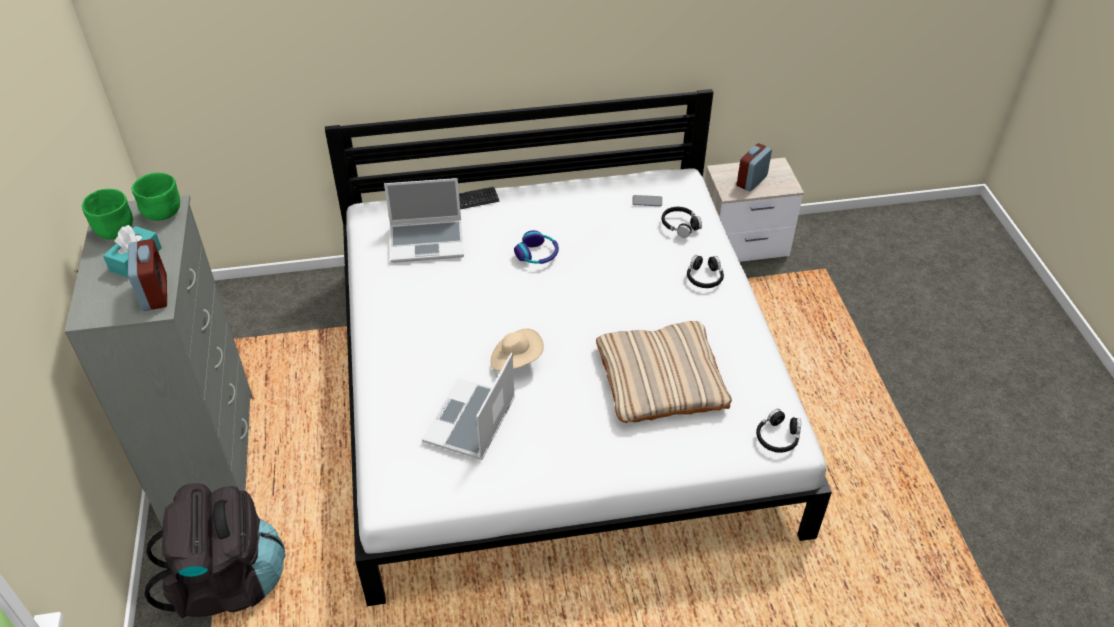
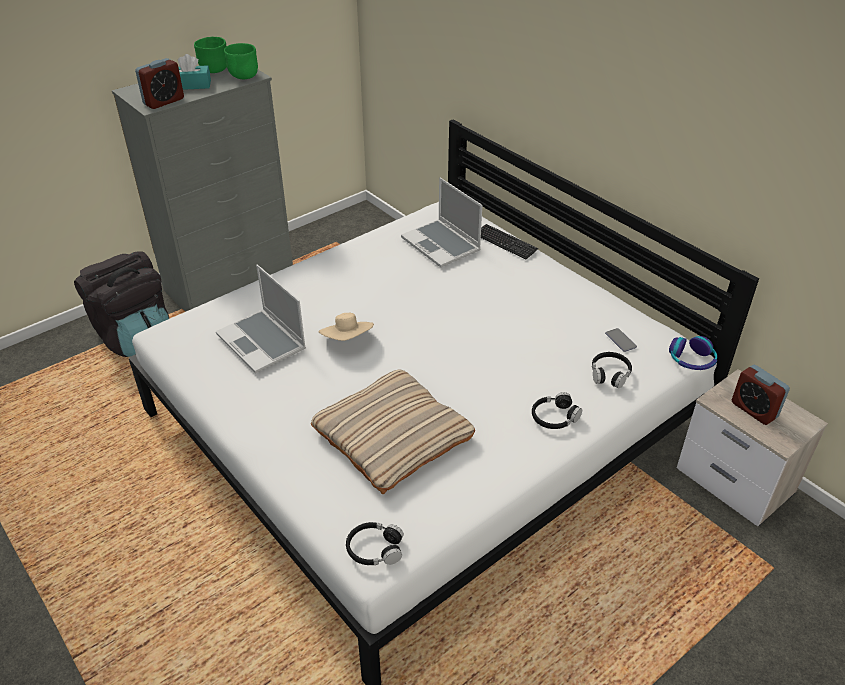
camera: 60 degrees right, 5 degrees down
(471, 422) = (263, 342): laptop -> laptop turned 120 degrees counterclockwise
(537, 254) = (483, 304): headphones -> headphones (691, 360)
(751, 181) = (754, 410): alarm clock -> alarm clock turned 135 degrees counterclockwise

